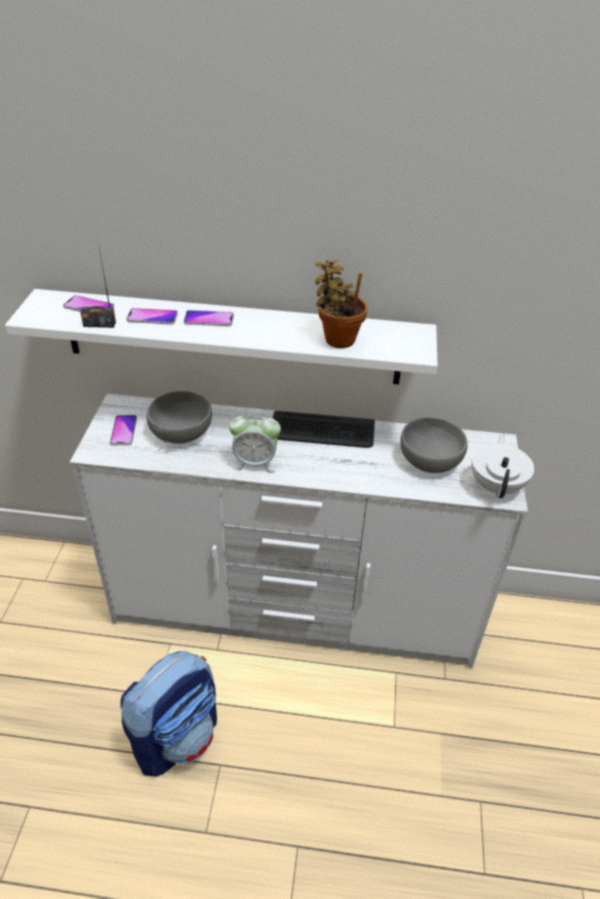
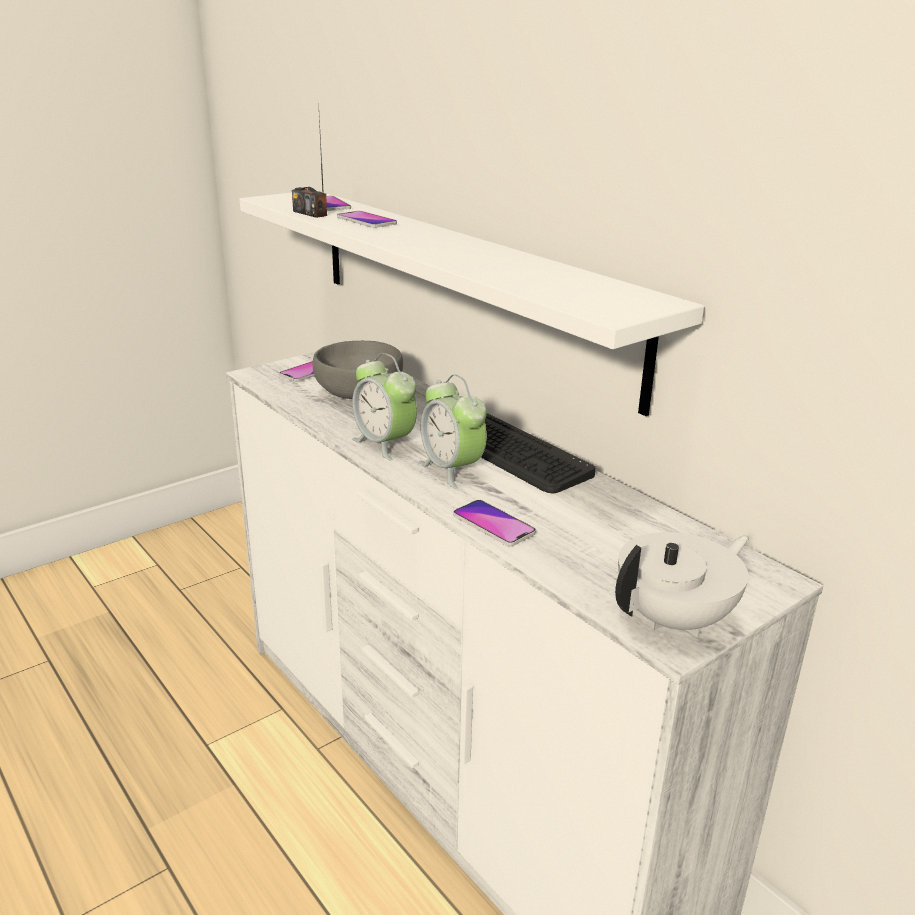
camera: 45 degrees right, 15 degrees down
(177, 737) = (171, 801): backpack -> none
(209, 319) = (417, 234): phone -> phone (493, 524)
(311, 459) = (452, 470): none -> alarm clock
(337, 338) = (527, 277): potted plant -> none
(429, 460) = (613, 542): grey bowl -> none

